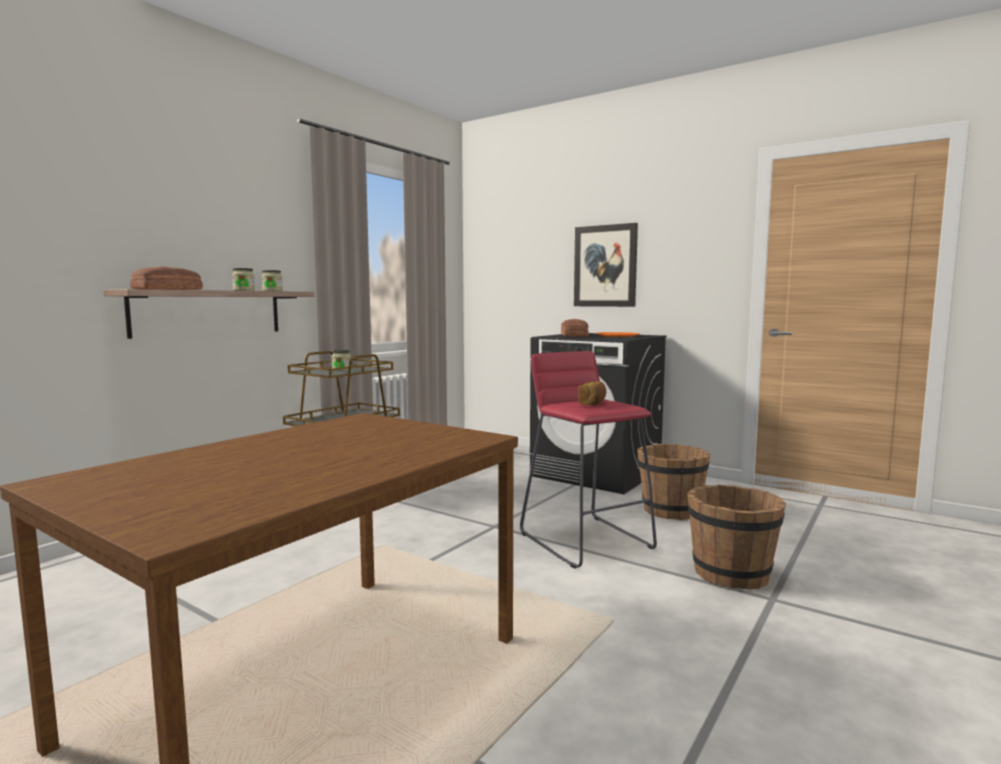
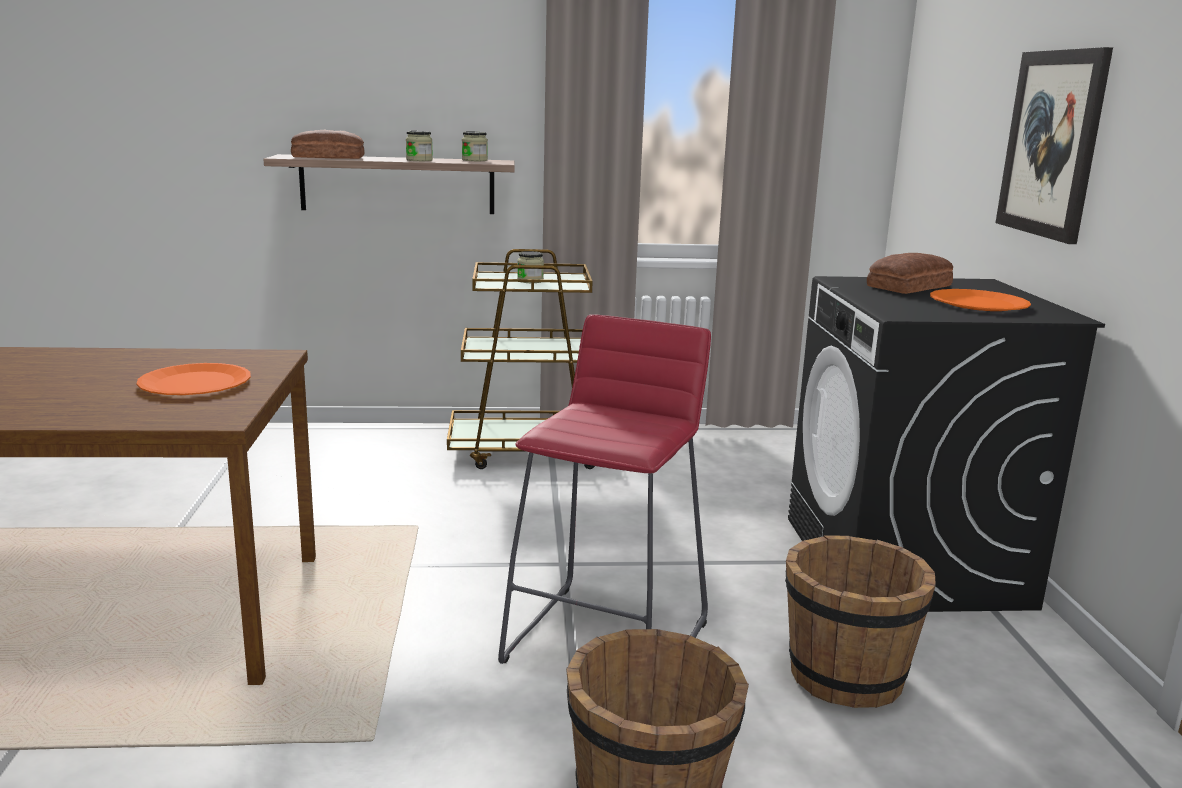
camera: 50 degrees right, 10 degrees up
(388, 434) = (195, 383): none -> orange plate
(593, 404) = (614, 422): bread -> none

